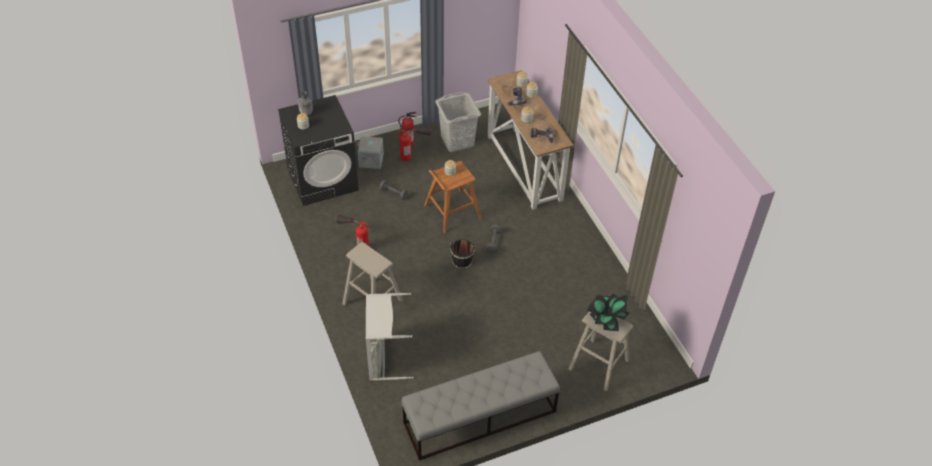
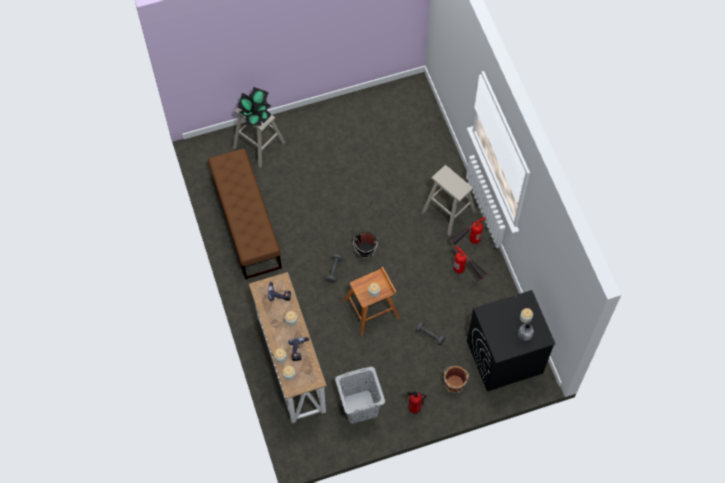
camera: 175 degrees left, 15 degrees up
(371, 160) = (454, 383): grey storage box -> brown bucket
(384, 358) = (437, 159): grey laundry basket -> none
(414, 153) = (408, 390): fire extinguisher -> fire extinguisher (466, 243)
(479, 417) = (362, 107): grey bench -> none
(594, 283) = (246, 221): none -> brown bench

